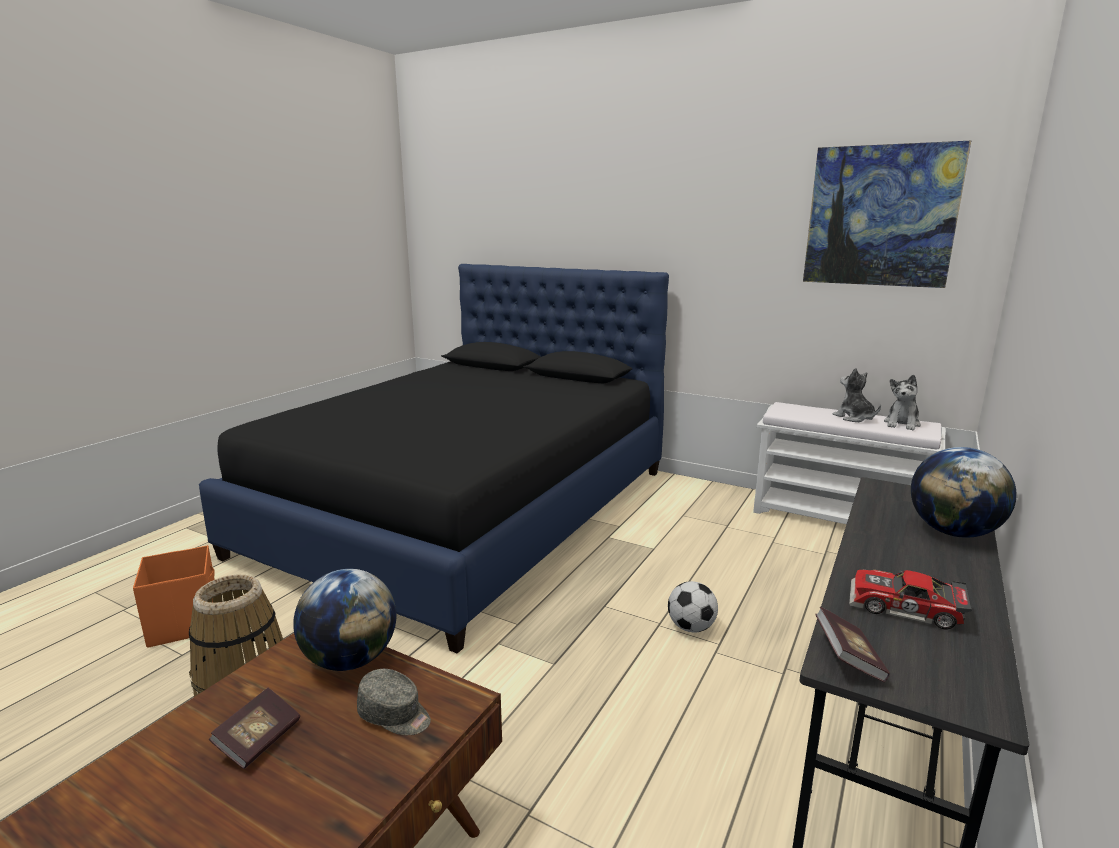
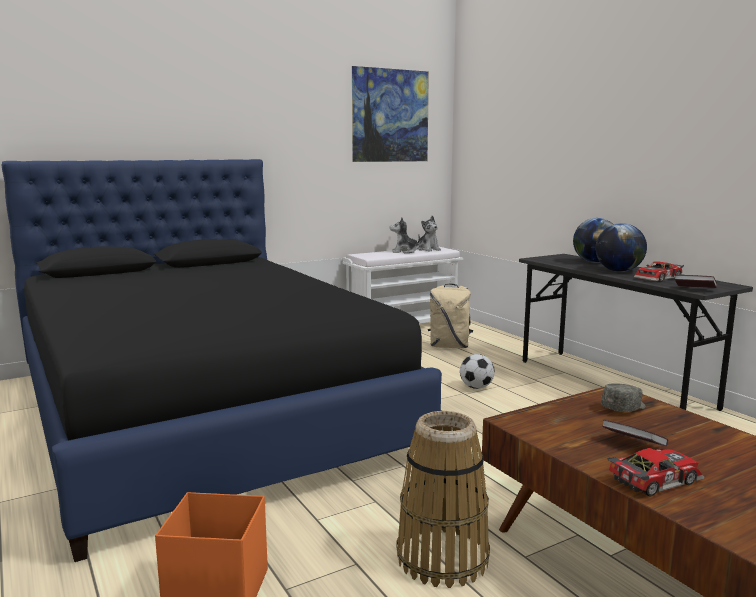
camera: 60 degrees left, 5 degrees down
(148, 769) = (652, 479): none -> toy car
(350, 659) = (553, 413): globe -> globe (618, 271)
(812, 569) = (449, 346): none -> beige backpack

